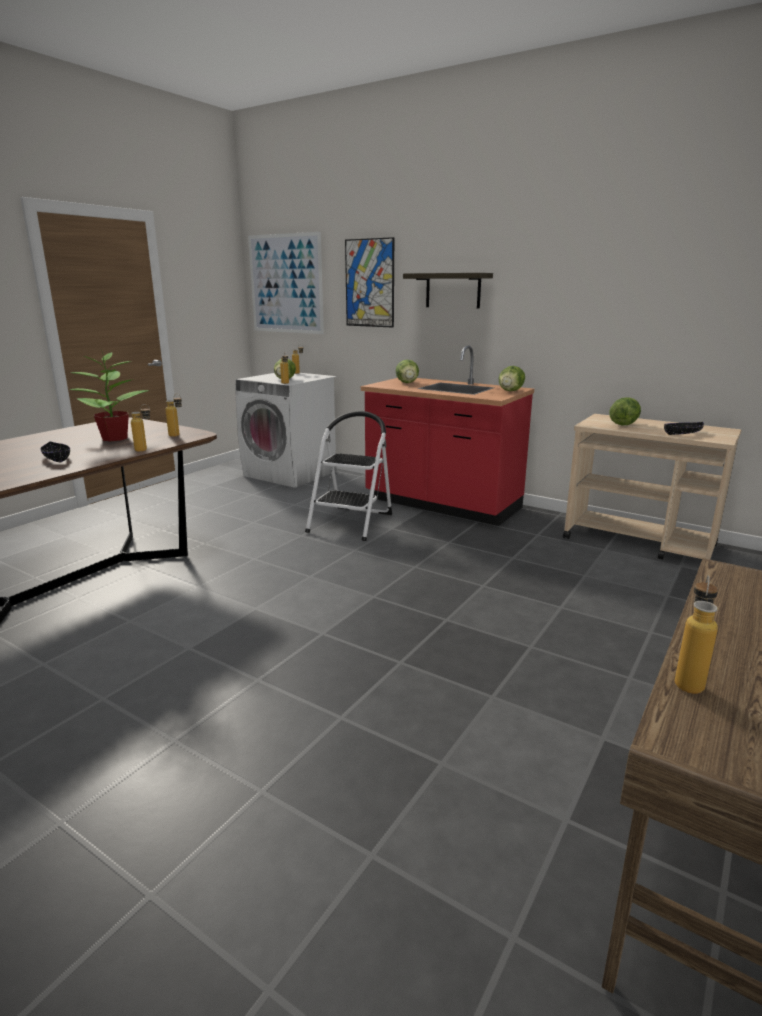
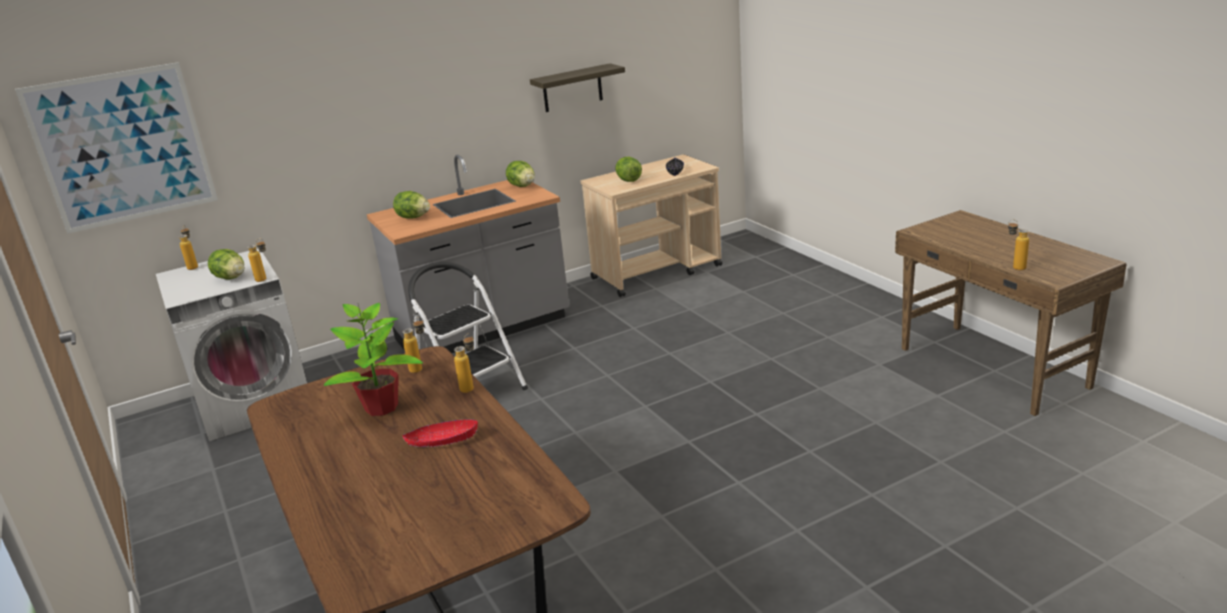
camera: 60 degrees left, 5 degrees up
(57, 458) = (442, 441): black bowl -> red bowl
(369, 283) = (283, 115): picture -> none
(442, 504) = (483, 331): red counter -> grey counter
(453, 290) = (404, 100): shelf -> shelf (572, 88)

